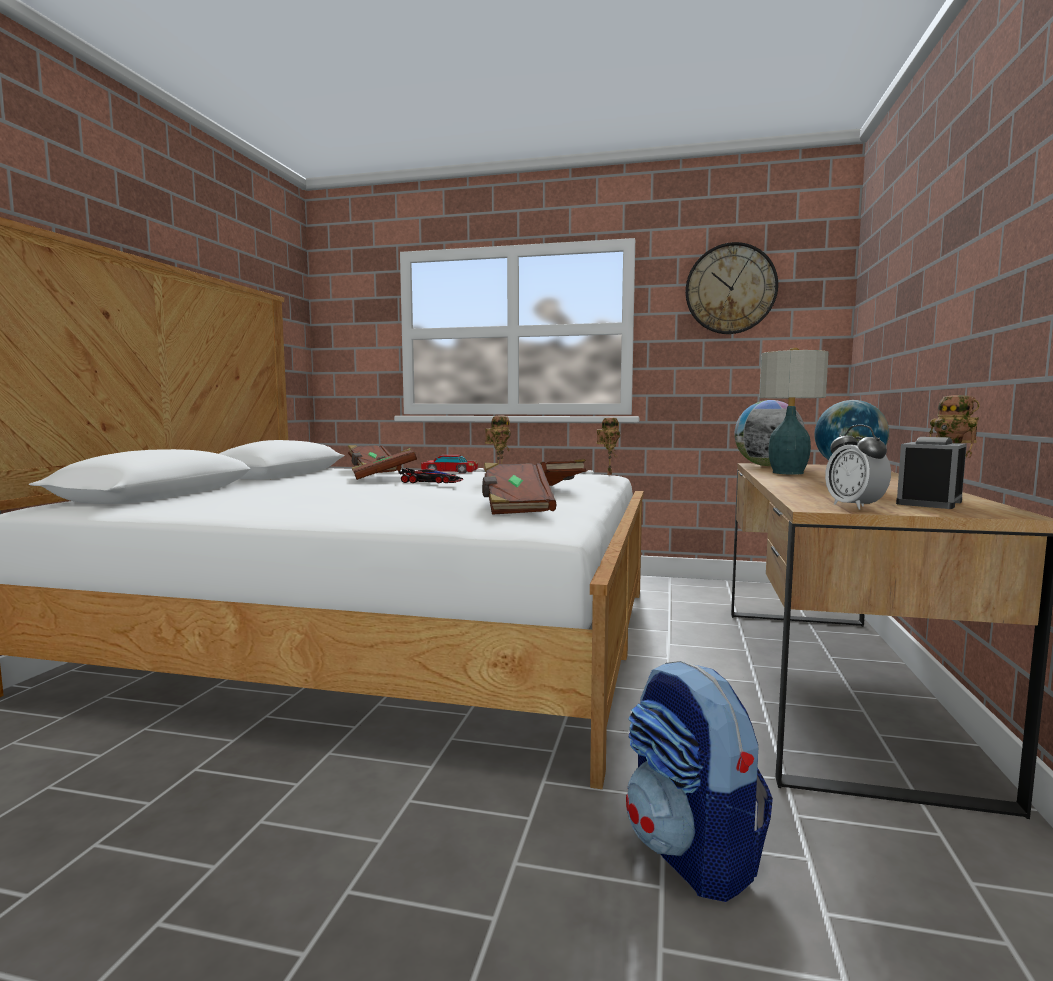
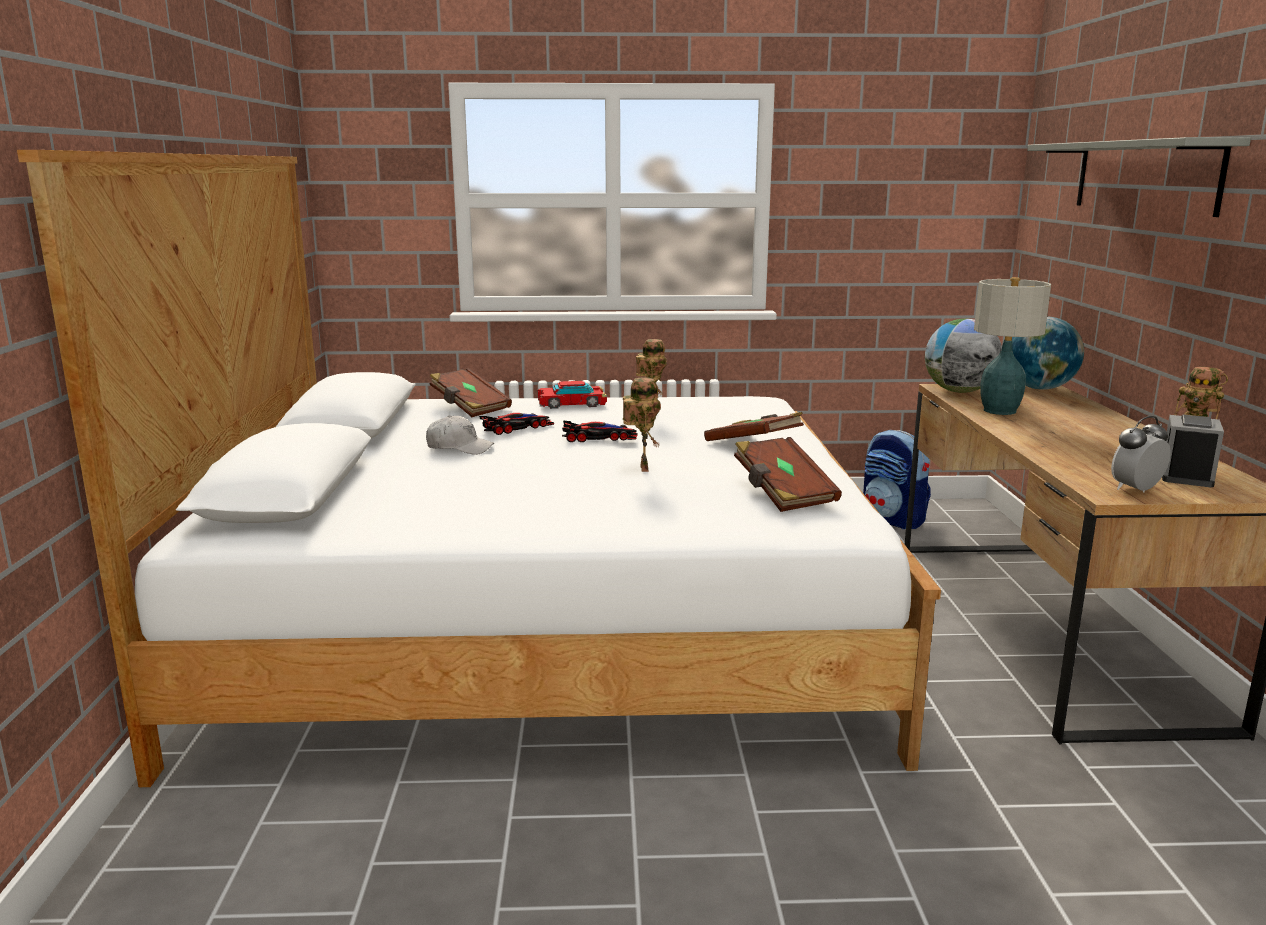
camera: 15 degrees left, 10 degrees up
(321, 483) = (459, 448): none -> white cap
(384, 478) = (517, 427): brown book -> toy car
(608, 474) = (764, 397): toy robot -> toy robot (641, 468)
(692, 853) = (1028, 815): backpack -> backpack (893, 519)
(730, 289) = (888, 155): wall clock -> none
(854, 506) = (1136, 490): alarm clock -> alarm clock turned 90 degrees clockwise
(925, 255) = (1144, 176): none -> grey shelf

